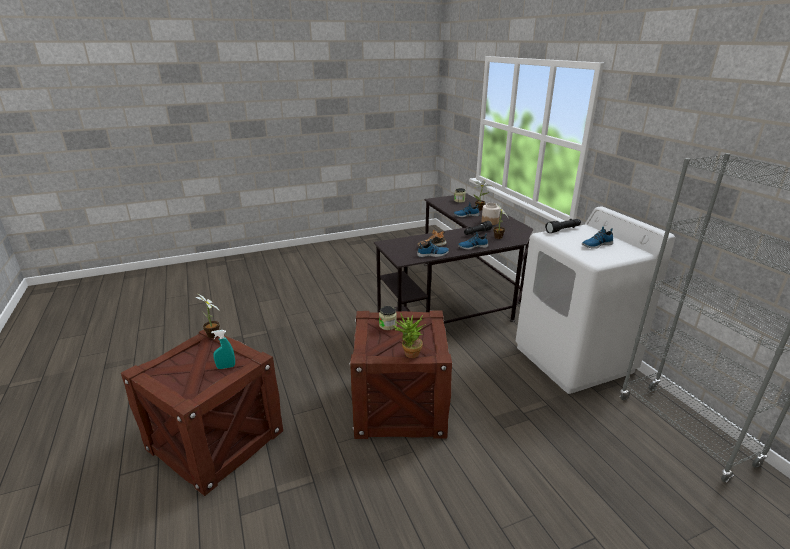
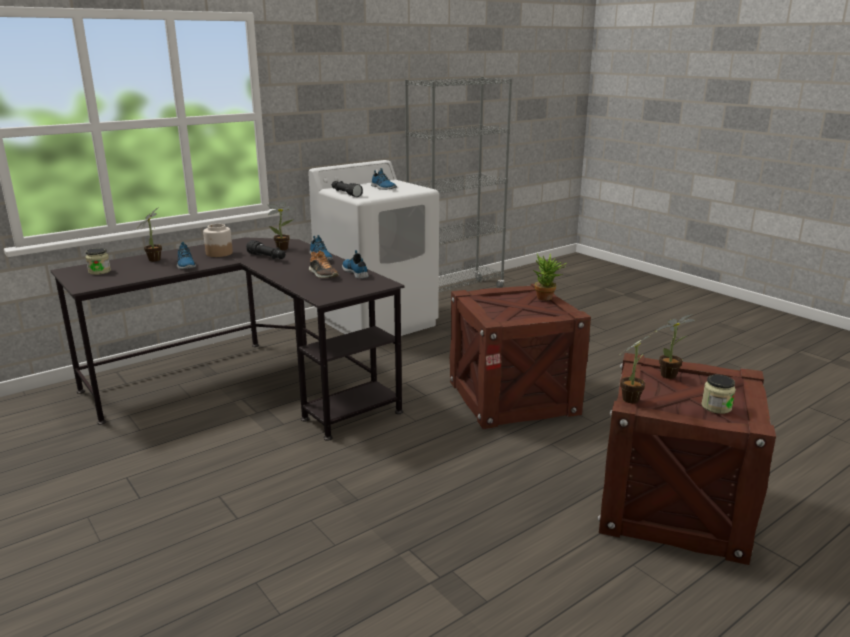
camera: 105 degrees left, 5 degrees down
(226, 367) = (671, 375): turquoise spray bottle -> potted plant
(387, 325) = (502, 311): jar -> jar (716, 407)

